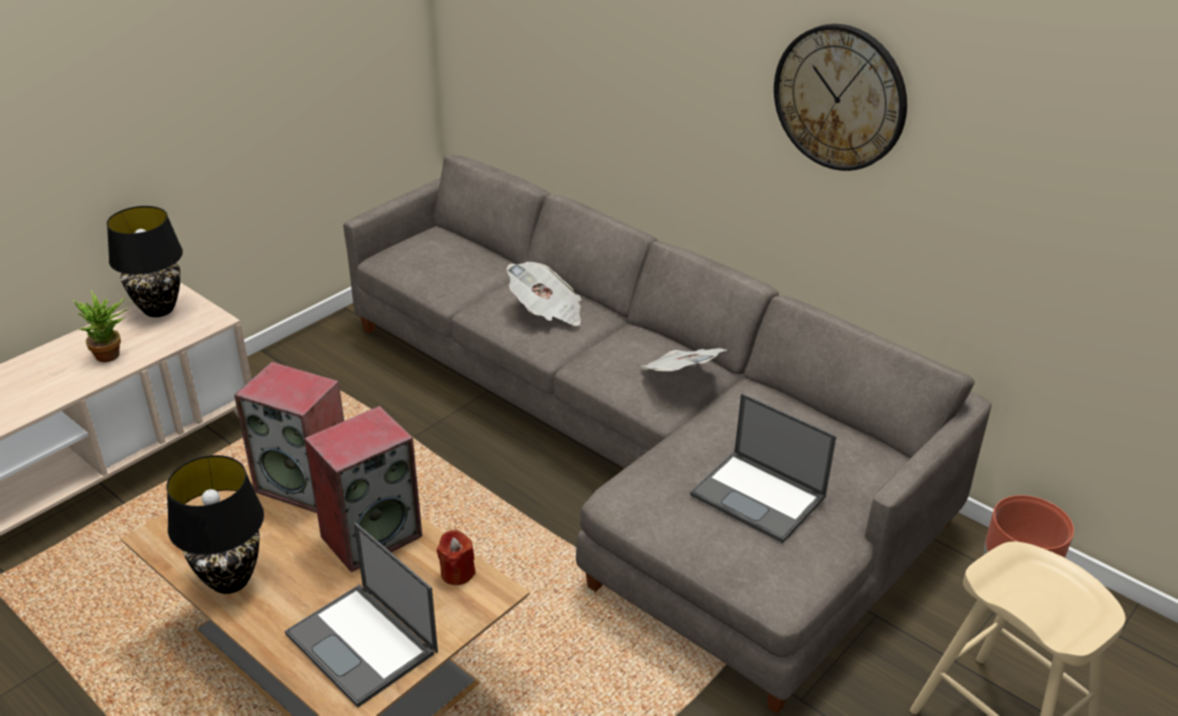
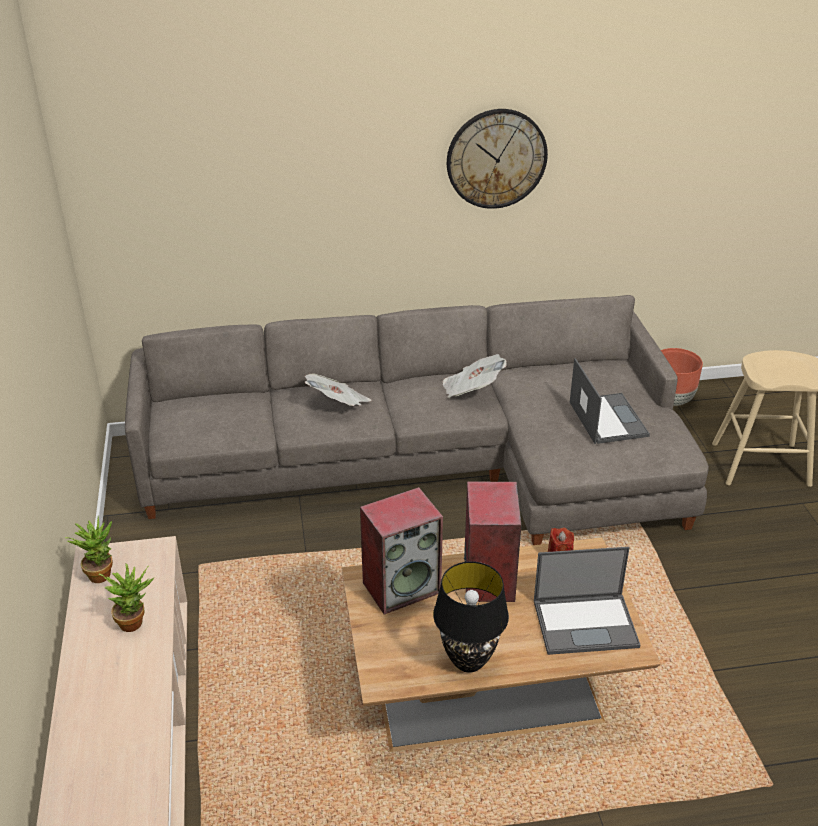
camera: 50 degrees left, 0 degrees up
(159, 310) = (101, 572): black table lamp -> potted plant
(759, 496) = (607, 418): laptop -> laptop turned 90 degrees counterclockwise

